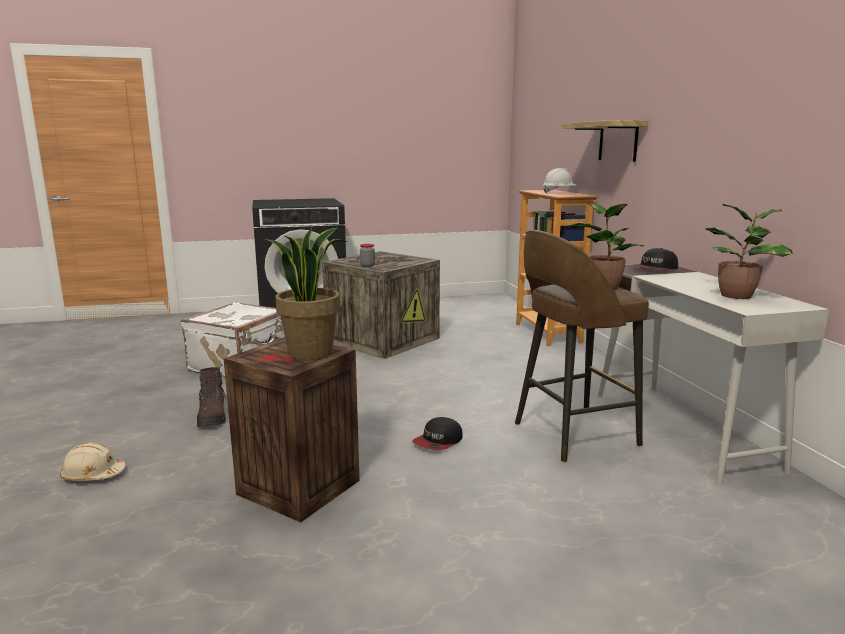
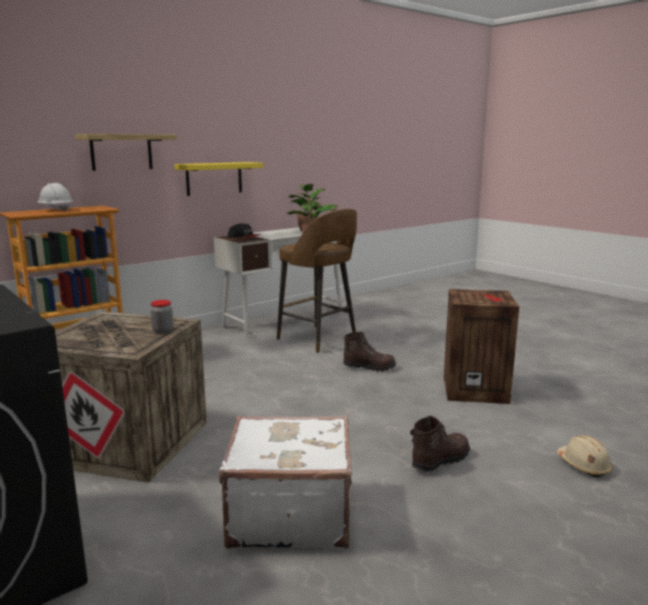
camera: 115 degrees left, 0 degrees up
(310, 352) = (472, 294): potted plant -> none
(438, 442) = (369, 367): cap -> brown boot
(687, 181) = (214, 178): none -> yellow shelf

